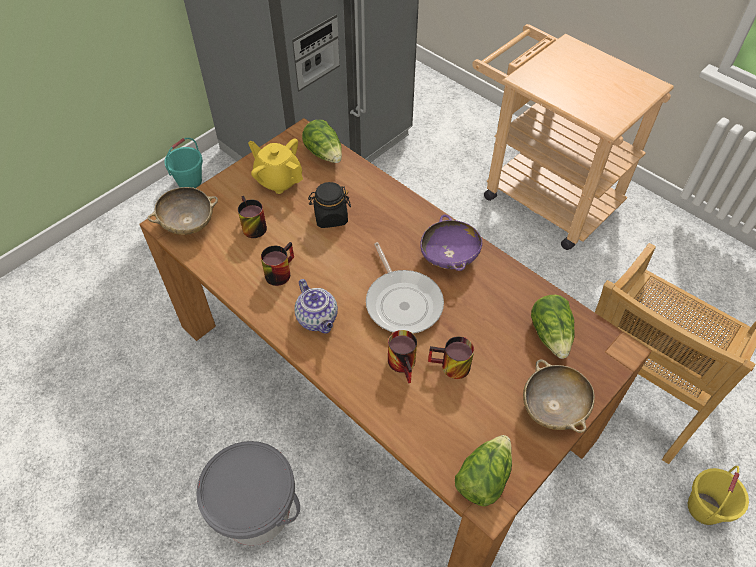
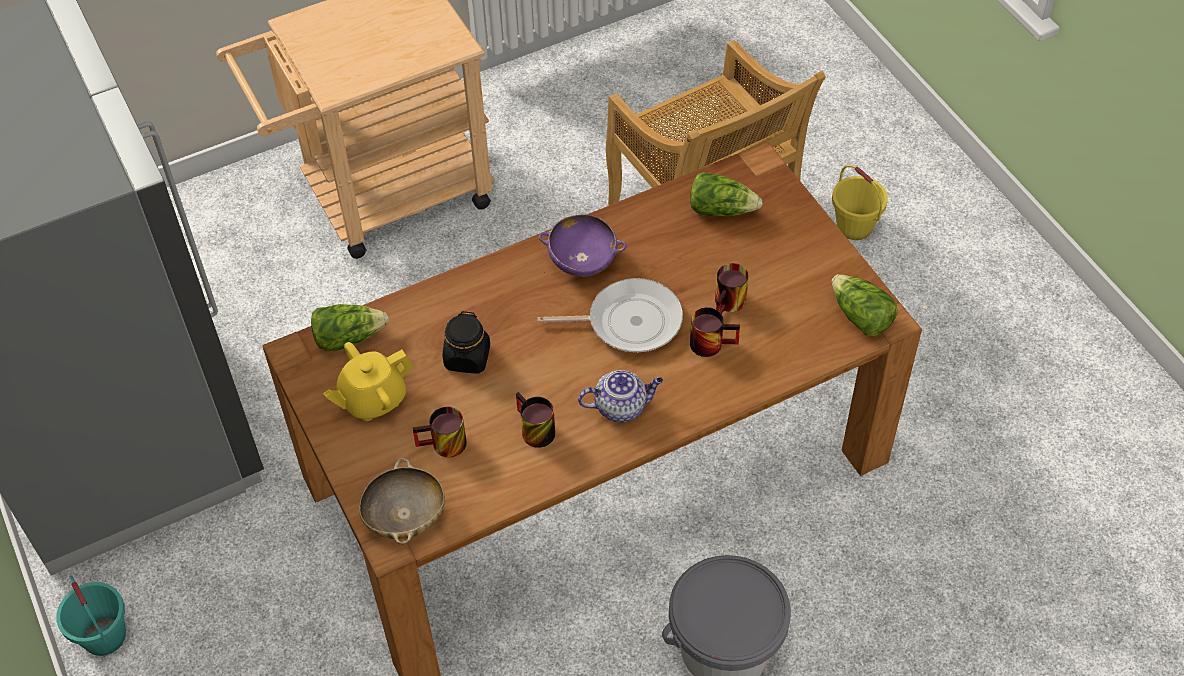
camera: 70 degrees left, 0 degrees up
(553, 408) = (804, 238): beige bowl -> none

